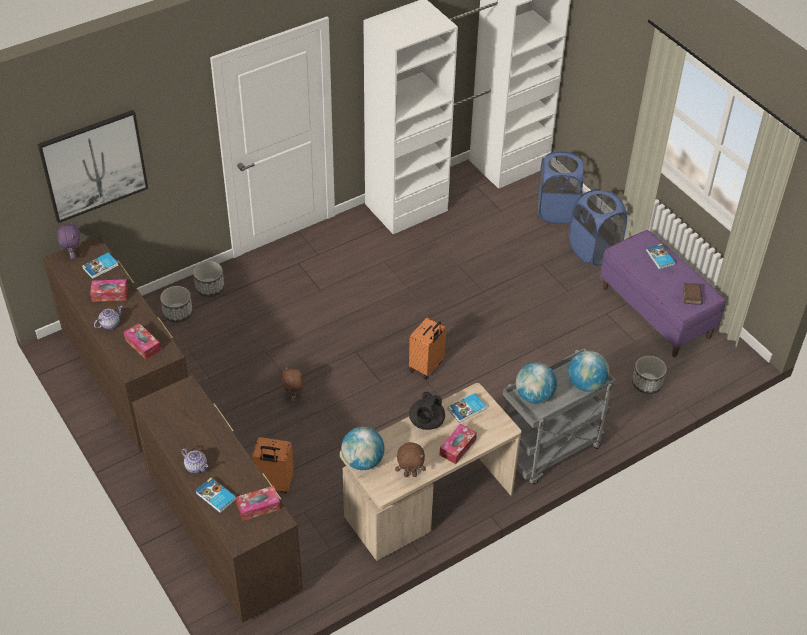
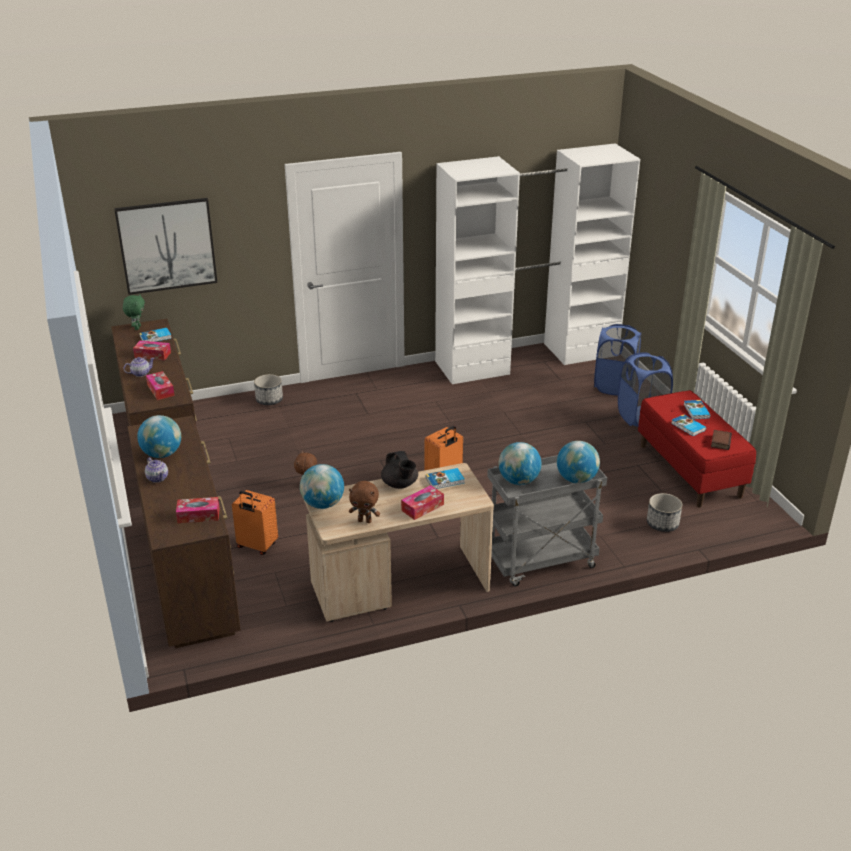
camera: 15 degrees right, 15 degrees down
(73, 255) = (137, 327): purple plush toy -> green plush toy
(177, 313) = (232, 413): planter -> none
(186, 434) = (162, 454): none -> globe
(215, 497) = (162, 502): book -> book (688, 427)
(426, 422) = (400, 484): black teapot -> black teapot turned 60 degrees counterclockwise
(656, 312) = (690, 471): purple bench -> red bench

